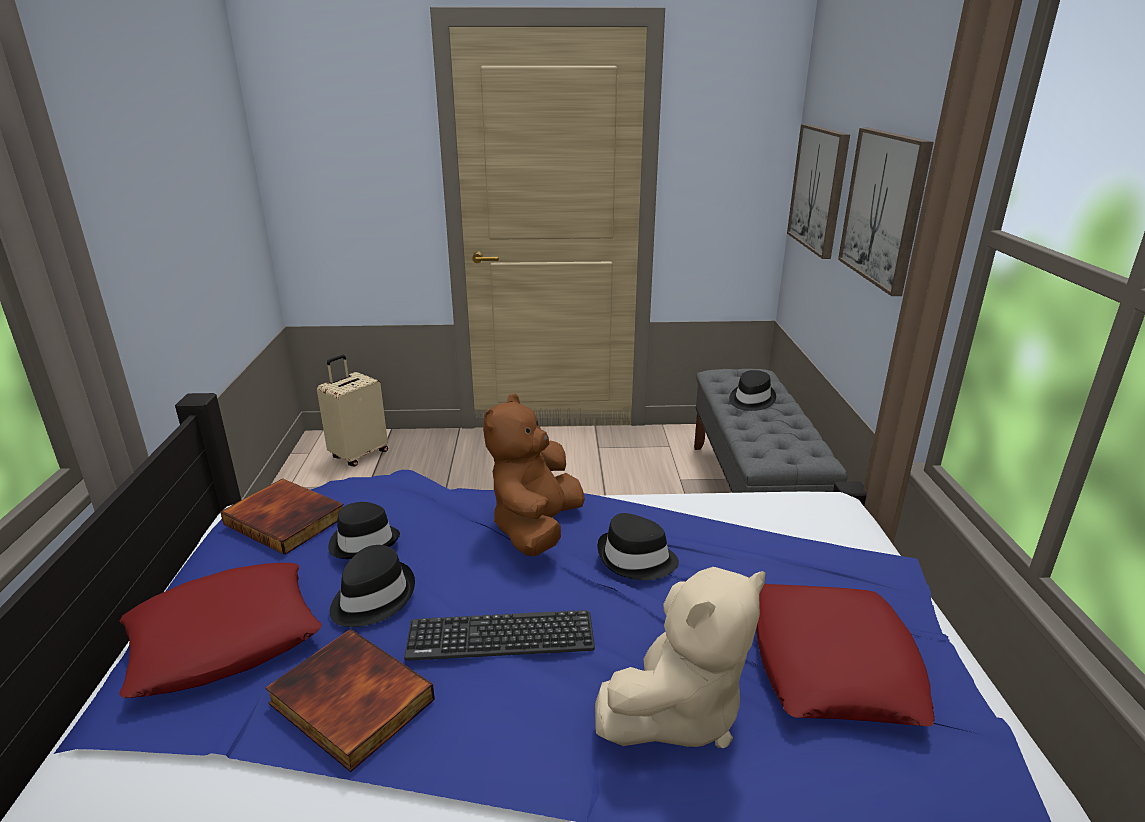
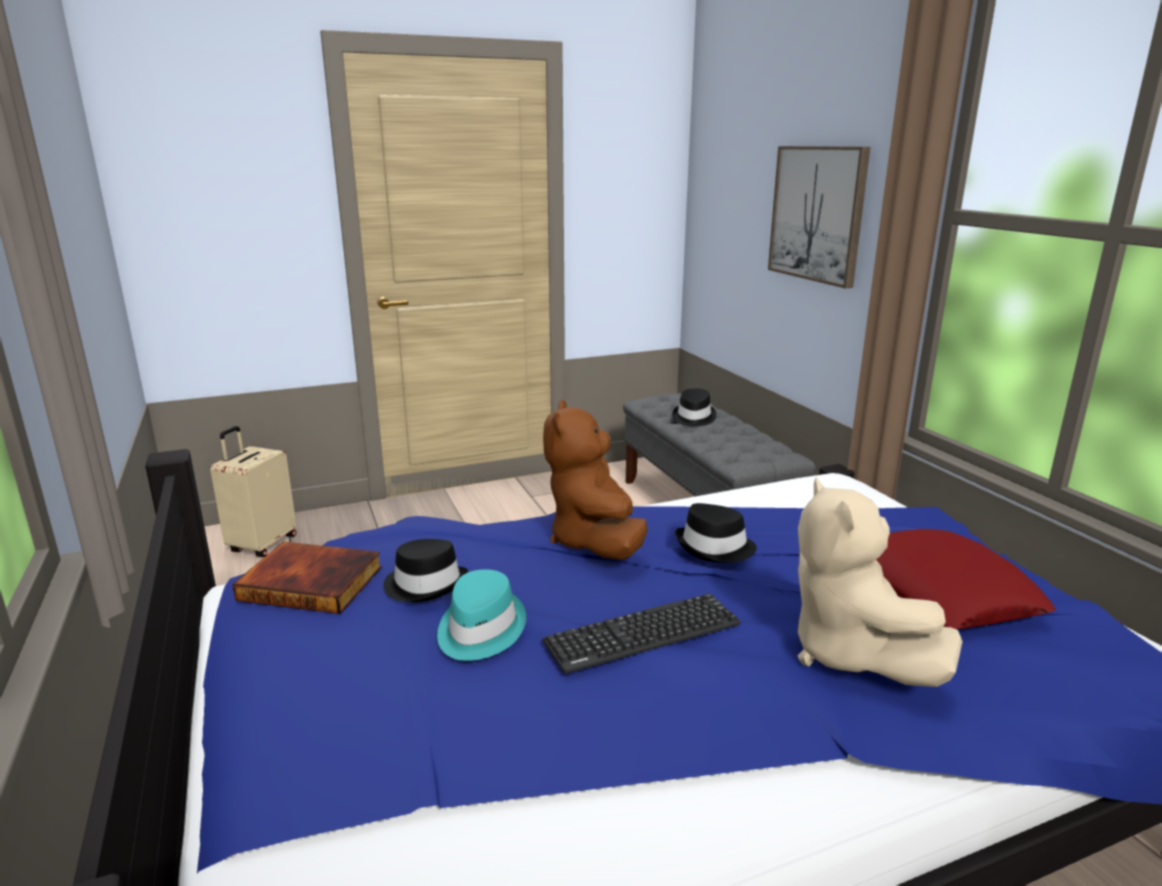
camera: 20 degrees left, 5 degrees down
(223, 639) = (334, 705): red pillow -> none
(348, 703) = (535, 724): book -> none
(372, 597) = (479, 629): black hat -> turquoise hat
(678, 712) = (850, 654): beige plush toy -> beige plush toy turned 135 degrees clockwise
(819, 189) = (726, 211): picture -> none

